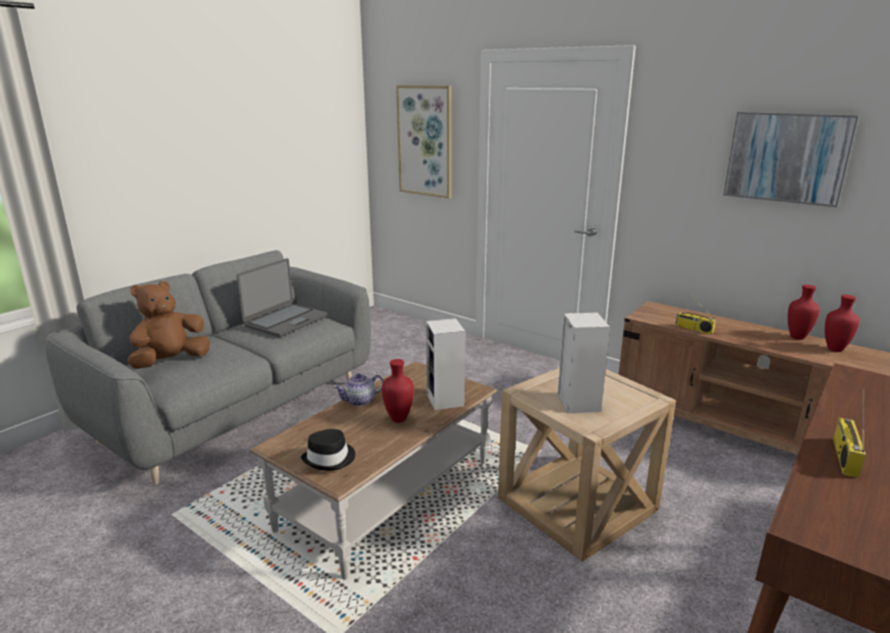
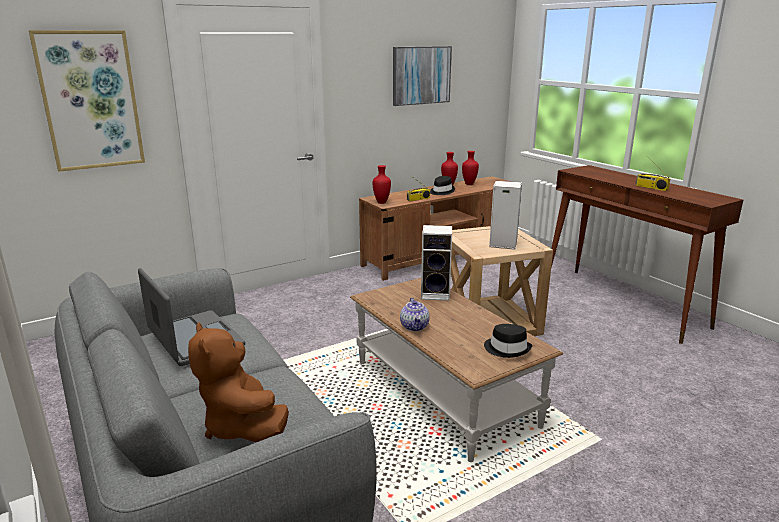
camera: 70 degrees left, 0 degrees up
(399, 419) = (457, 314): red vase -> red vase (382, 202)
(756, 337) = (441, 191): none -> black hat

